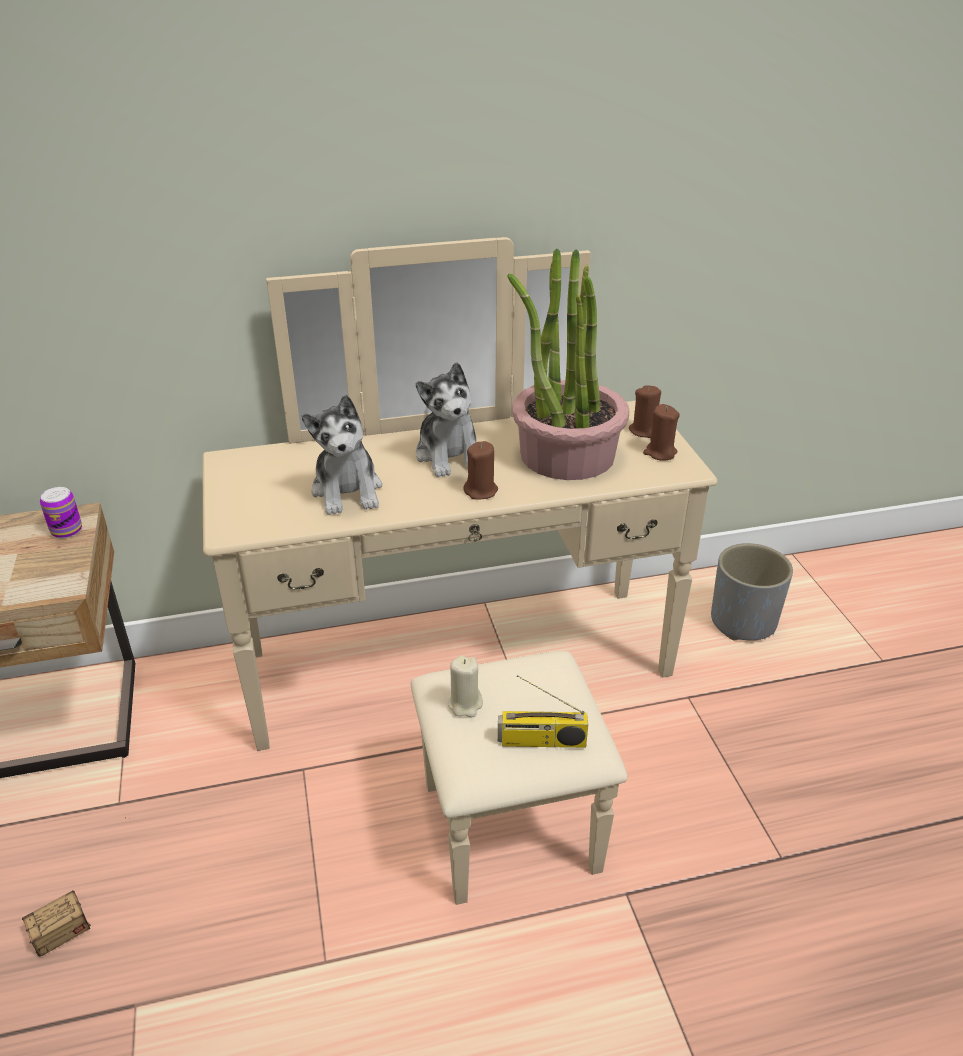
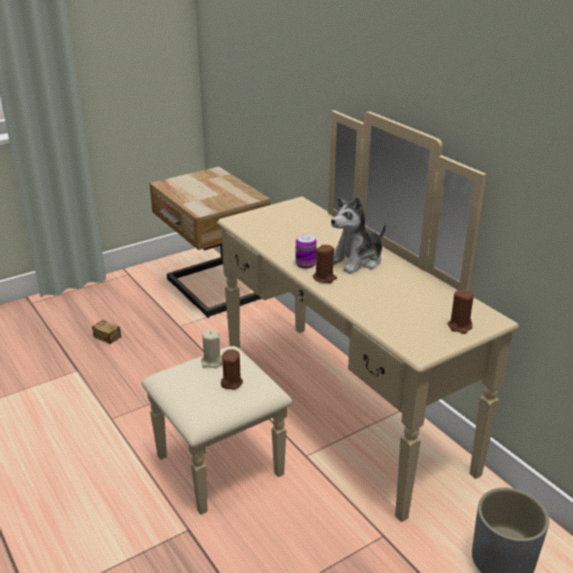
camera: 70 degrees right, 5 degrees down
(66, 530) = (242, 198): can -> can (305, 264)
(347, 491) = (293, 239): plush toy -> none
(541, 741) = (194, 395): radio -> none
(566, 455) = (394, 300): potted plant -> none
(660, 453) = (432, 337): brown candle -> brown candle (231, 382)

